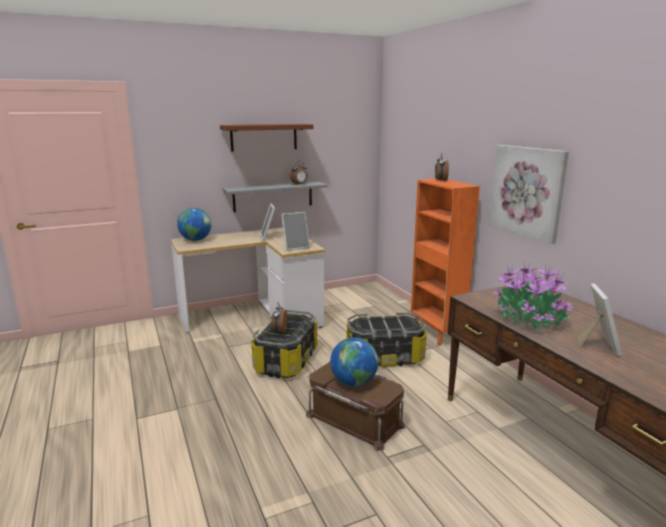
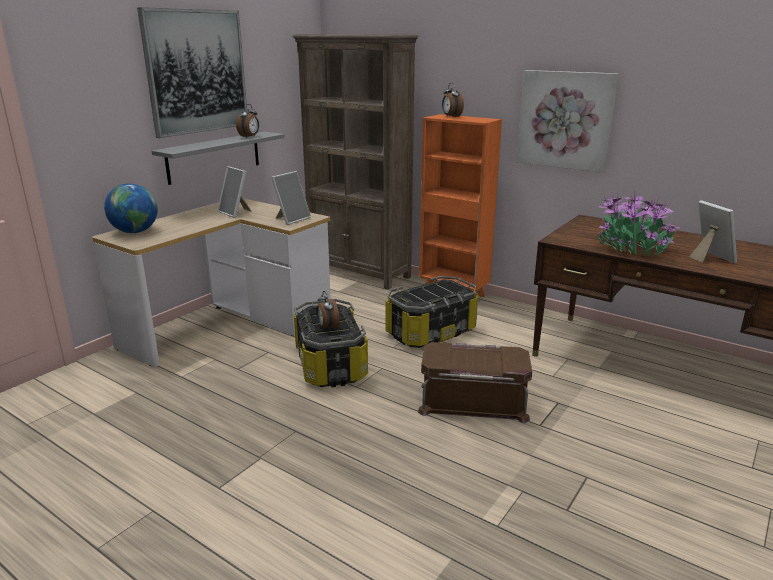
camera: 30 degrees left, 5 degrees up
(264, 137) = (196, 72): brown shelf -> picture
(353, 382) = (474, 359): globe -> none
(382, 299) = (359, 272): none -> brown bookcase

